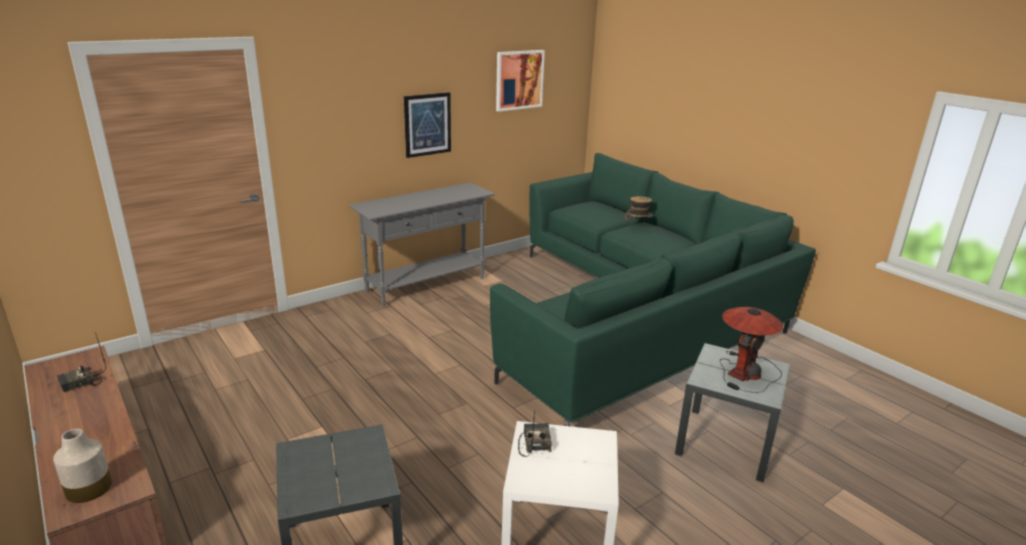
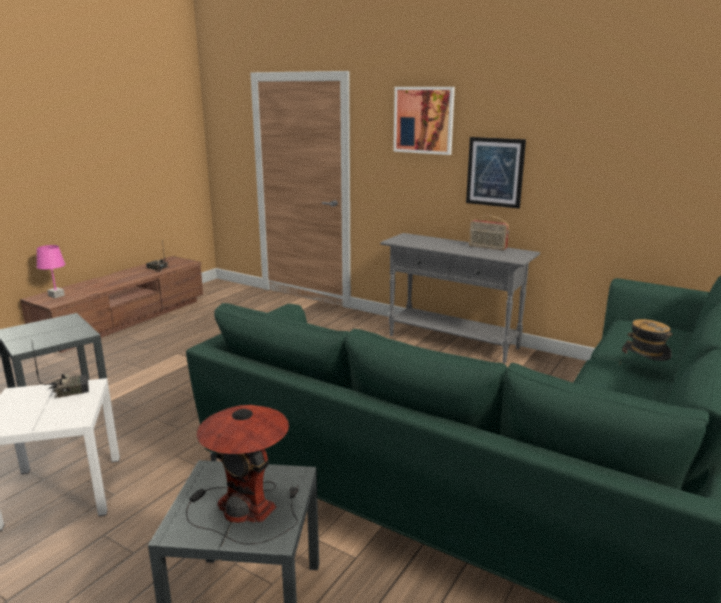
camera: 70 degrees right, 5 degrees down
(89, 487) = (56, 295): beige vase -> pink table lamp
(440, 191) = (487, 247): none -> radio
(519, 80) = (637, 136): picture -> picture (423, 120)

